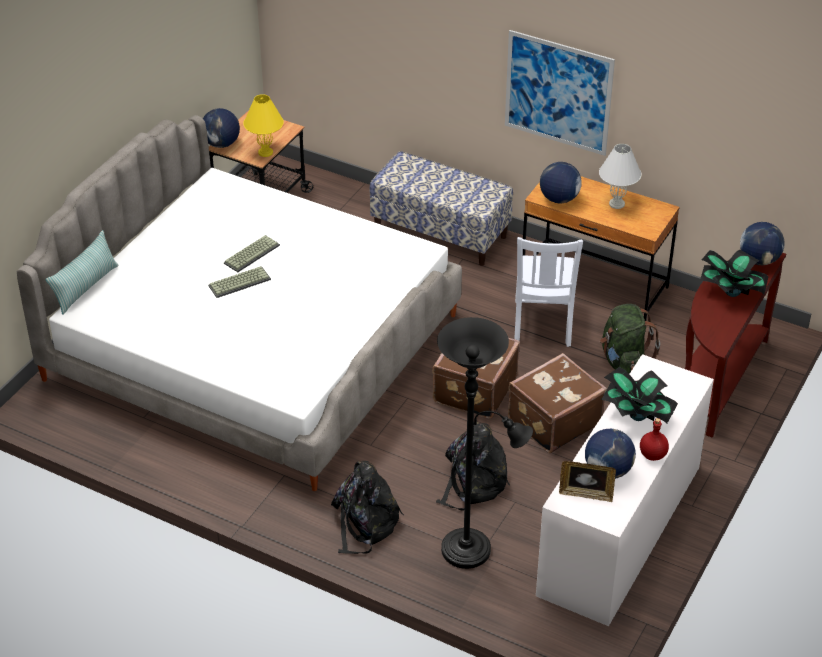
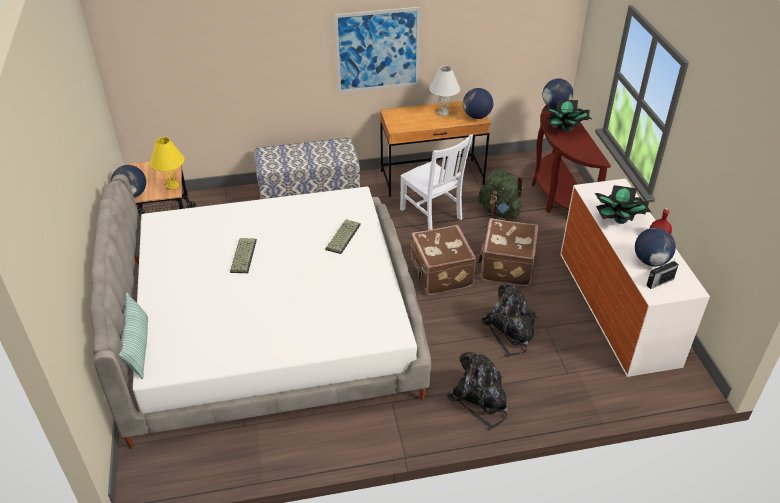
camera: 40 degrees left, 0 degrees up
(239, 282) = (257, 279): keyboard -> keyboard (342, 236)
(473, 550) = (560, 372): black floor lamp -> none
(559, 199) = (408, 124): globe -> globe (476, 116)
(586, 494) = (659, 282): picture frame -> radio

